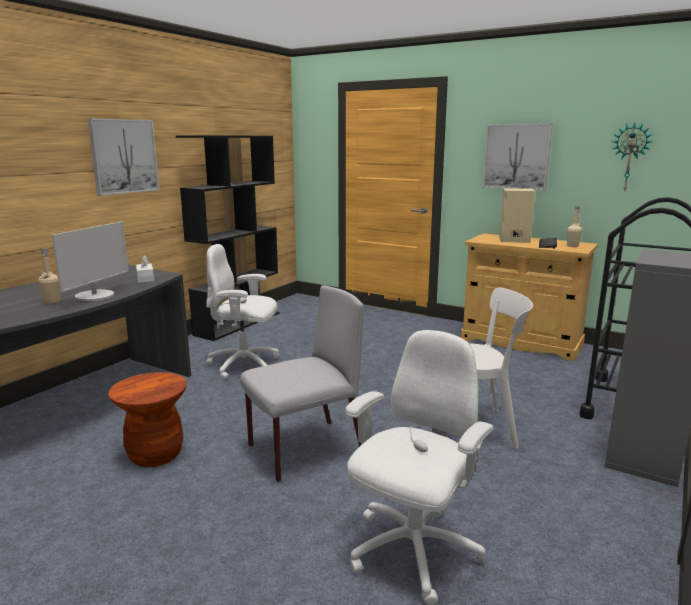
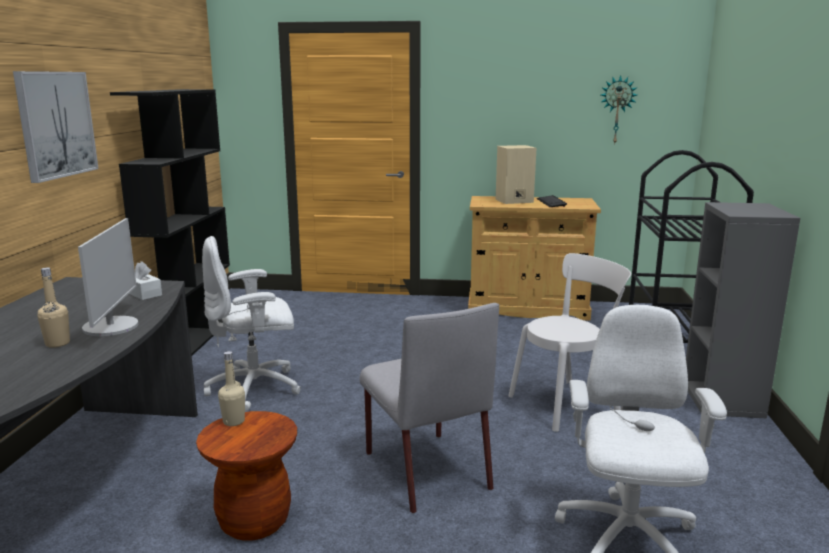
camera: 25 degrees left, 0 degrees up
(304, 450) = (425, 469): grey chair -> grey chair turned 120 degrees clockwise
(516, 156) = (504, 111): picture -> none
(572, 246) = (576, 202): beige bottle -> beige bottle (234, 421)

